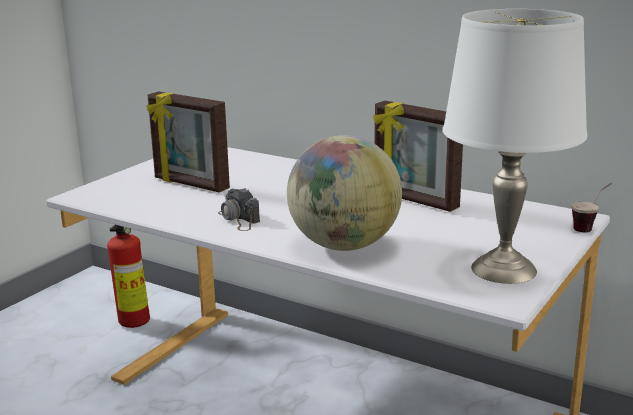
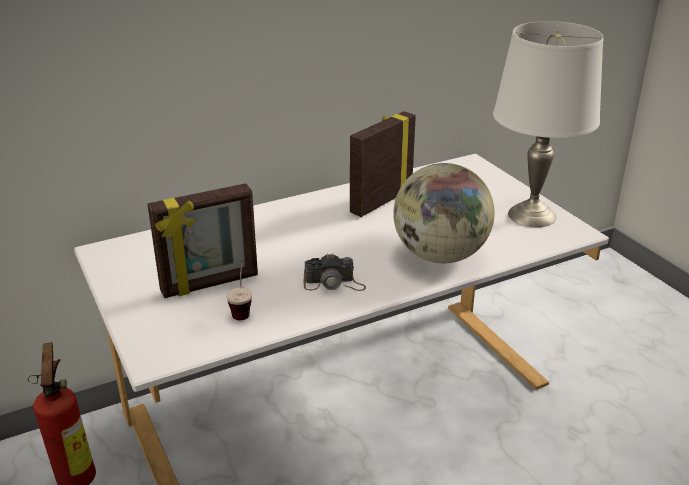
camera: 60 degrees left, 10 degrees up
(414, 201) = (380, 201): picture frame -> picture frame turned 150 degrees clockwise
(590, 227) = (491, 166): cup -> cup (242, 309)

